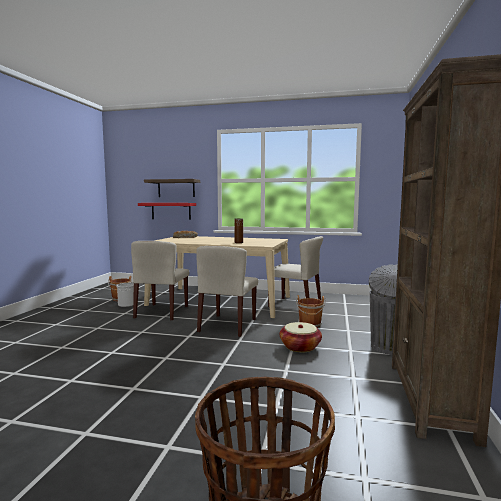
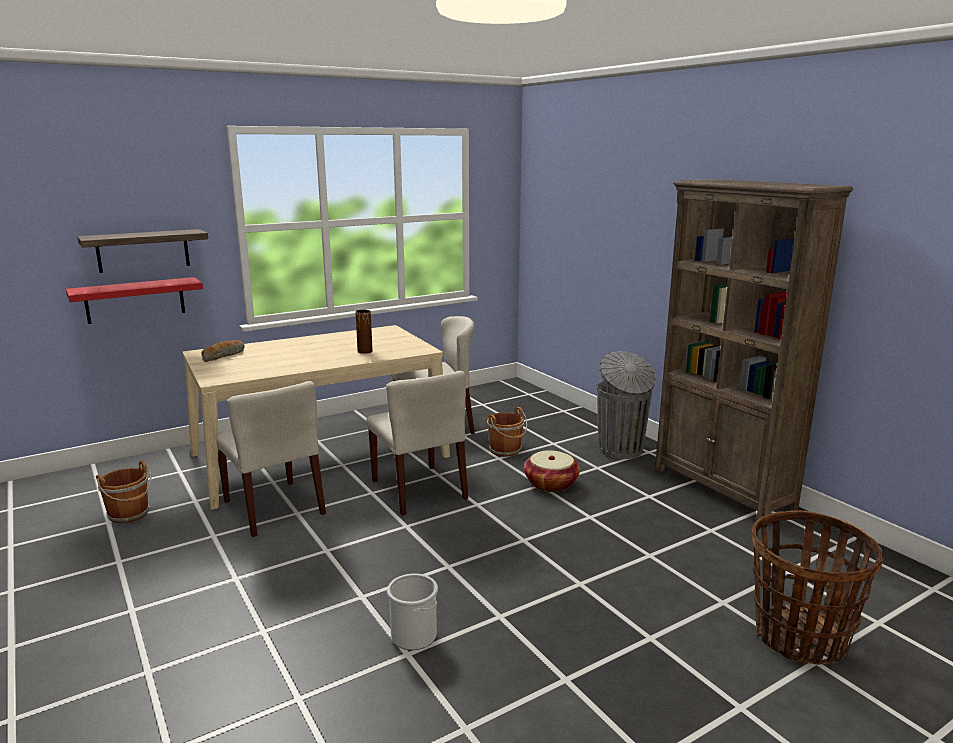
camera: 45 degrees left, 10 degrees up
(126, 304) = (172, 520): bucket -> bucket (413, 636)

